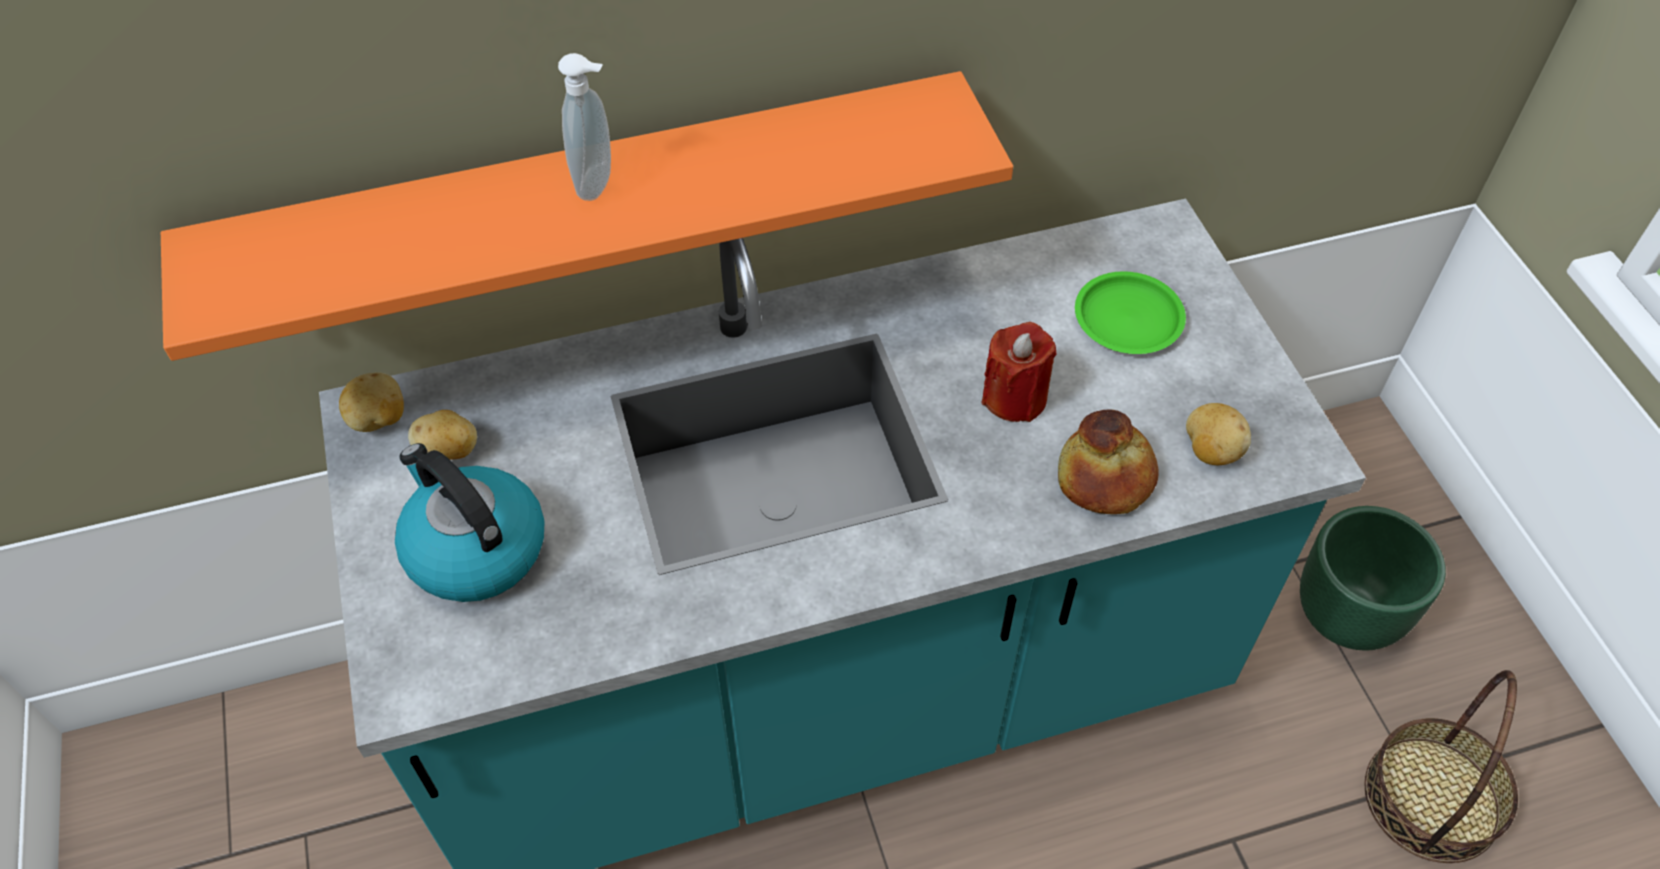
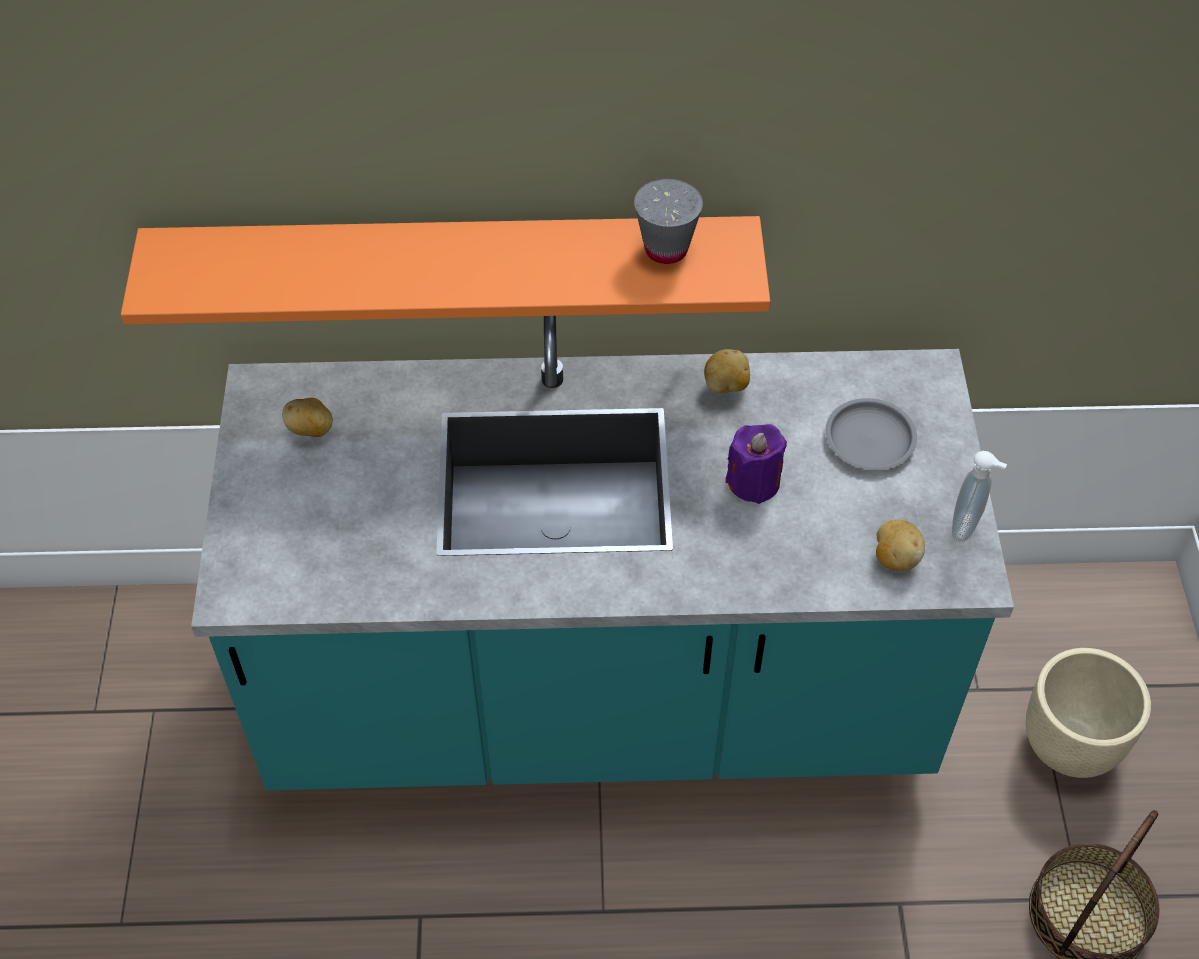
camera: 15 degrees right, 0 degrees up
(379, 420) = (266, 395): potato -> potato (726, 386)
(474, 549) = (309, 506): kettle -> none
(599, 183) = (454, 253): soap dispenser -> soap dispenser (967, 527)
(864, 129) = (666, 249): none -> grey cup
(1014, 397) = (754, 482): red candle -> purple candle
(1106, 478) = (803, 560): bread -> none
(1127, 319) = (869, 439): green plate -> grey plate
(1343, 616) = (1067, 745): green planter -> beige planter

